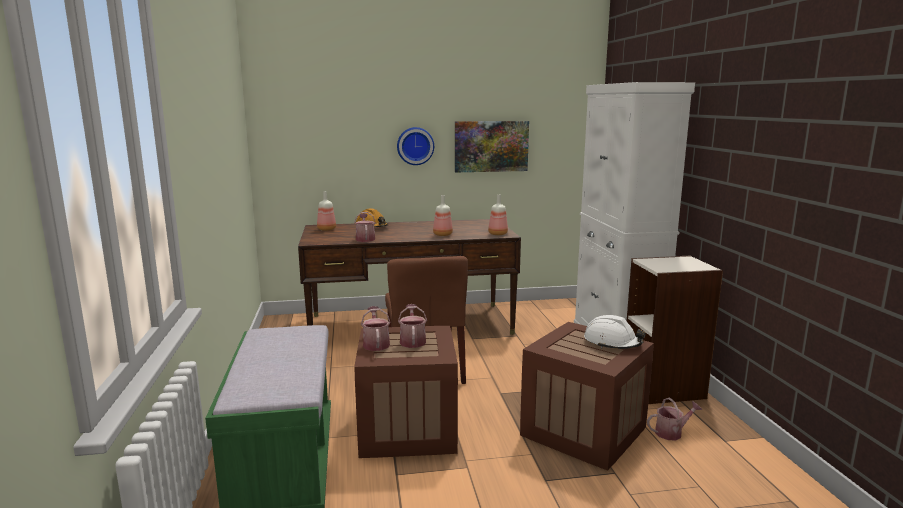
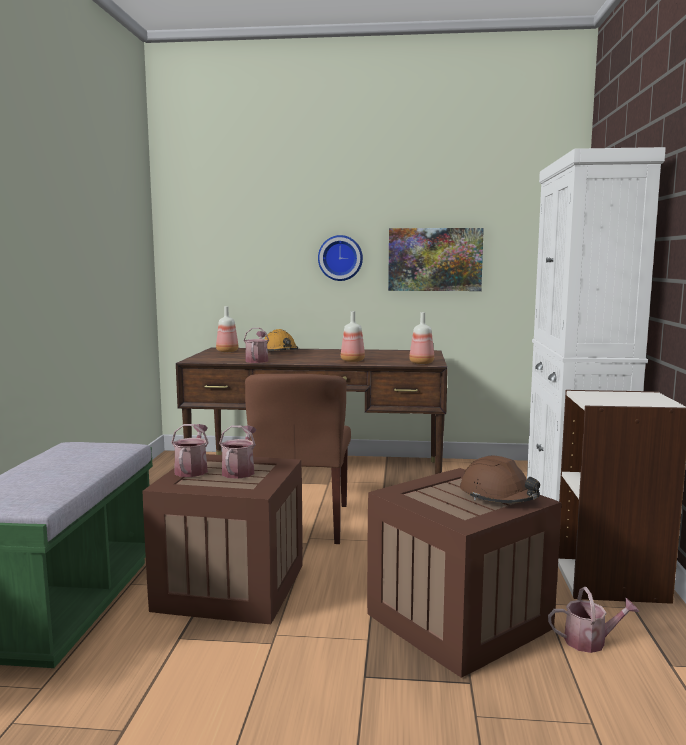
camera: 15 degrees right, 5 degrees down
(612, 343) = (498, 496): white hard hat -> brown hard hat

